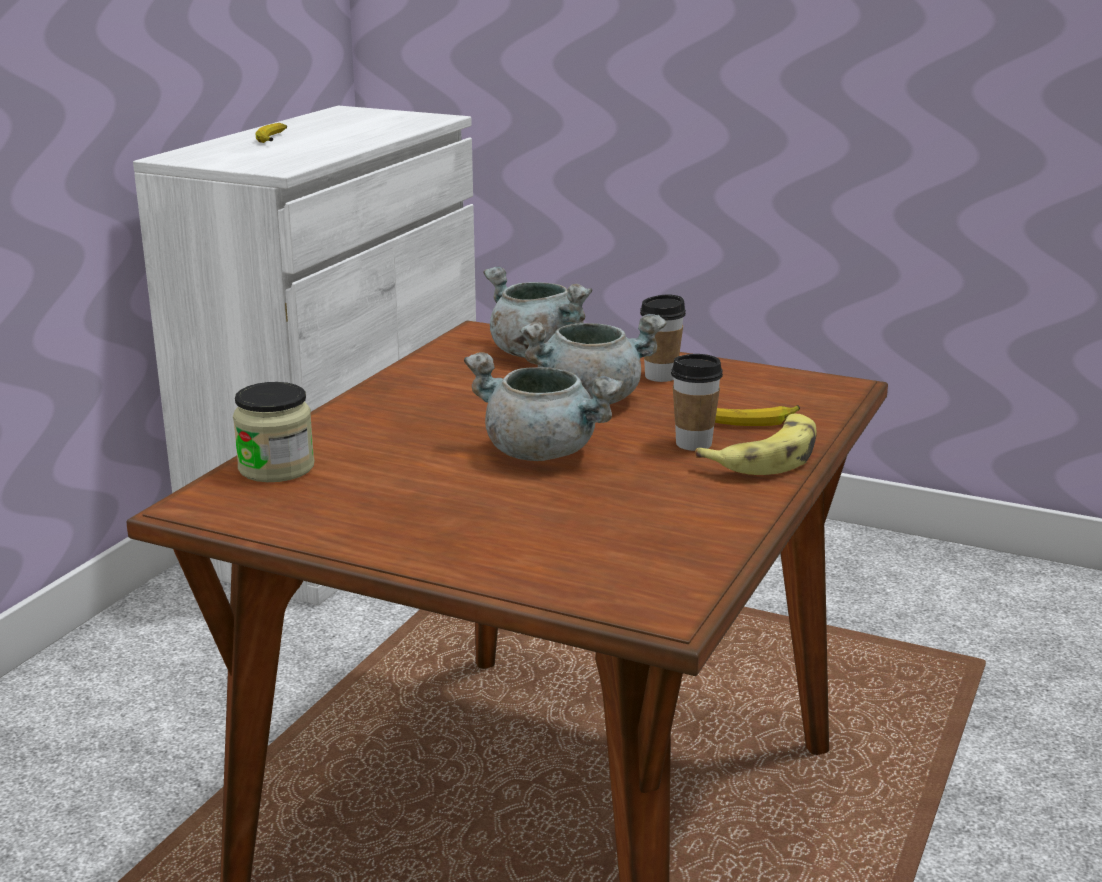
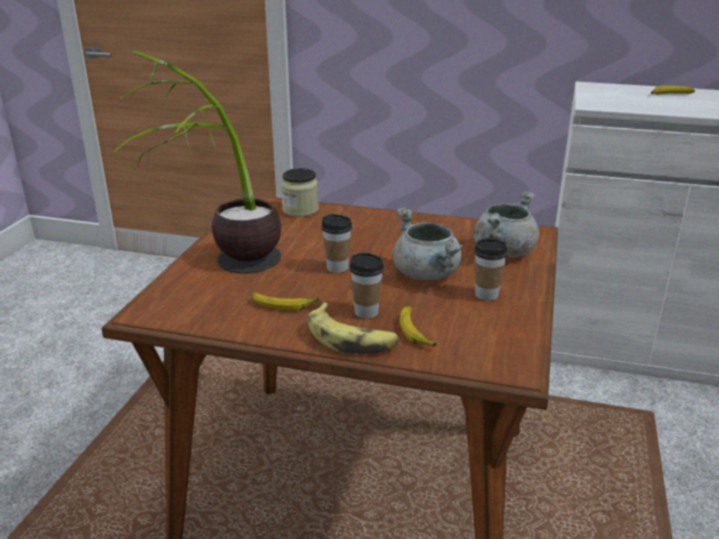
camera: 80 degrees right, 5 degrees up
(534, 539) = (225, 275): none -> potted plant
(544, 452) = (337, 268): grey cooking pot -> cup
(658, 495) = (283, 304): none -> banana

